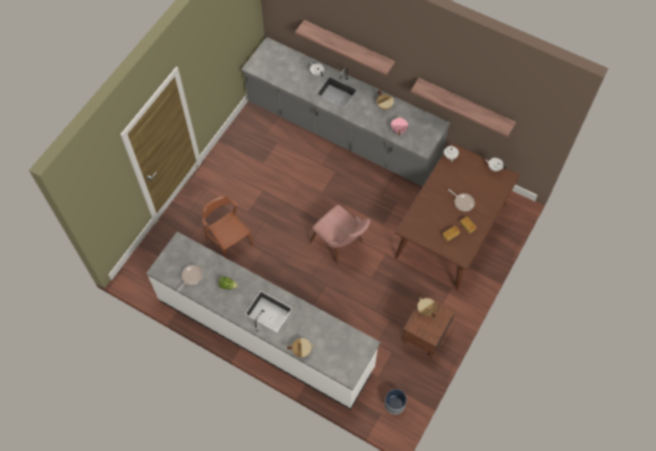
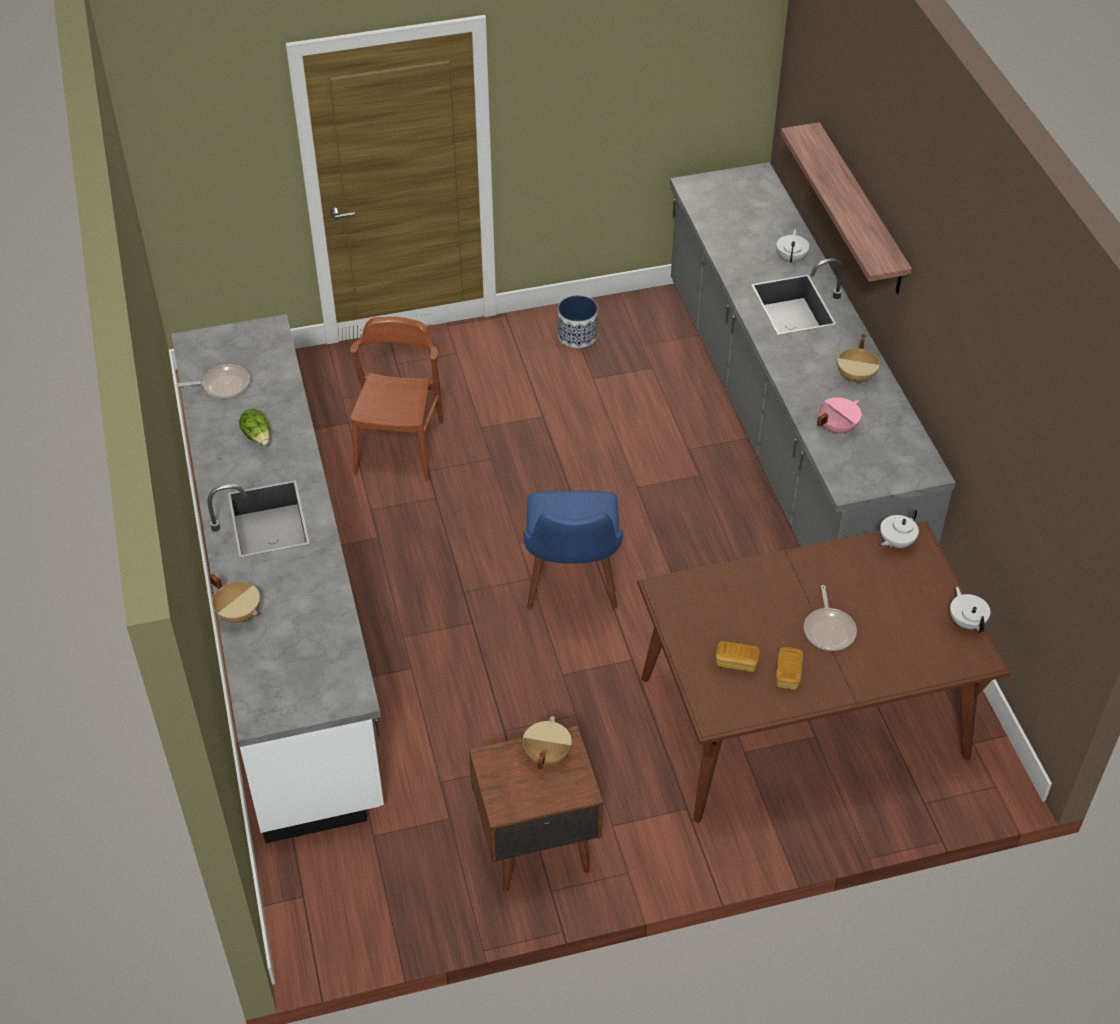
camera: 45 degrees right, 15 degrees down
(341, 245) = (572, 586): pink chair -> blue chair
(394, 404) = (346, 905): planter -> planter (577, 335)
(465, 104) = (986, 434): shelf -> none

